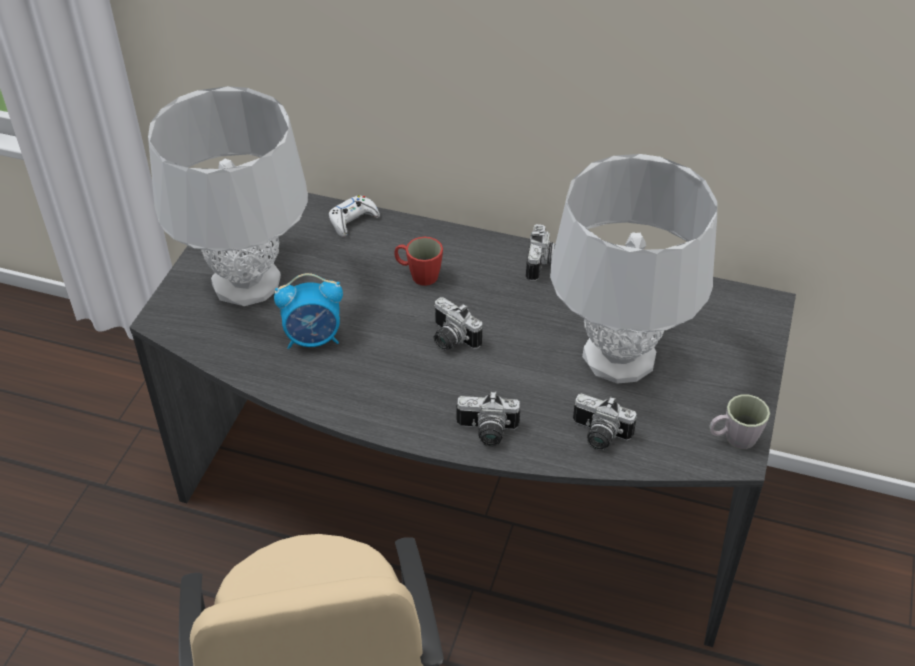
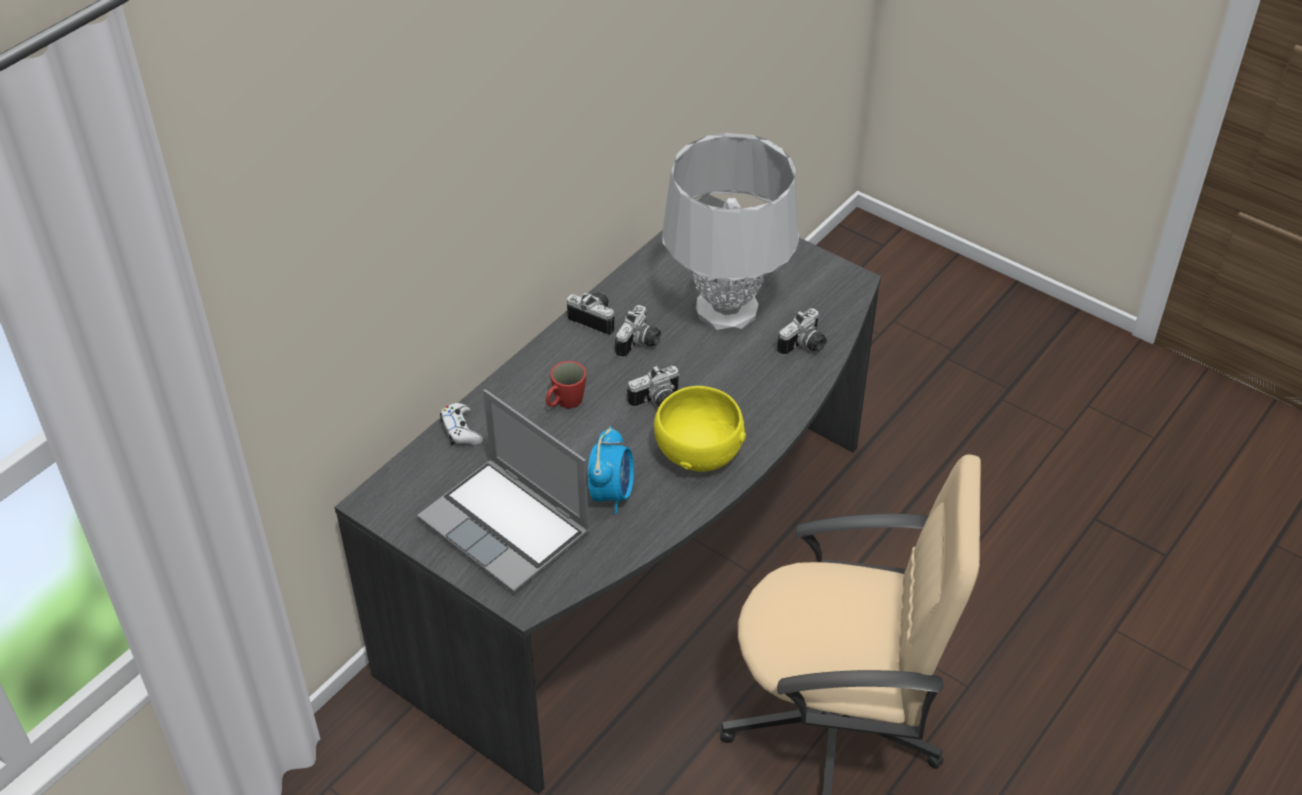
camera: 70 degrees left, 0 degrees up
(247, 282) = (507, 527): grey table lamp -> laptop
(394, 387) = (698, 453): none -> yellow bowl
(487, 432) = (774, 409): camera -> camera (640, 344)
(733, 438) = (837, 277): grey mug -> none

